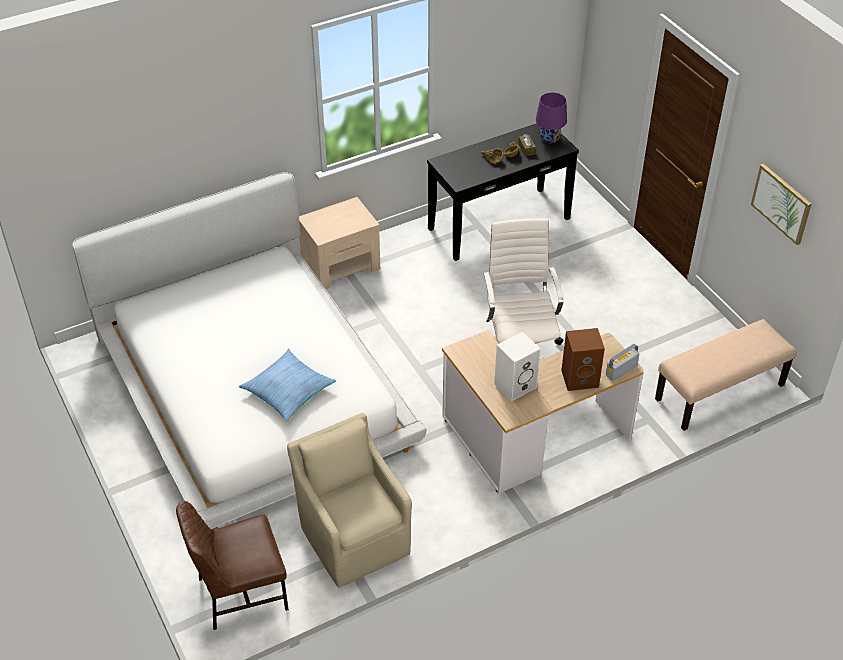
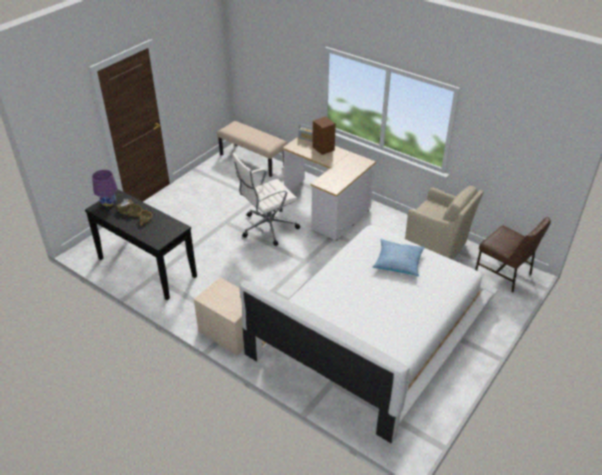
camera: 115 degrees left, 5 degrees down
(353, 537) = (437, 247): beige armchair -> beige armchair turned 90 degrees counterclockwise
(515, 385) = (343, 165): white speaker -> none
(781, 203) = (198, 71): picture -> none

